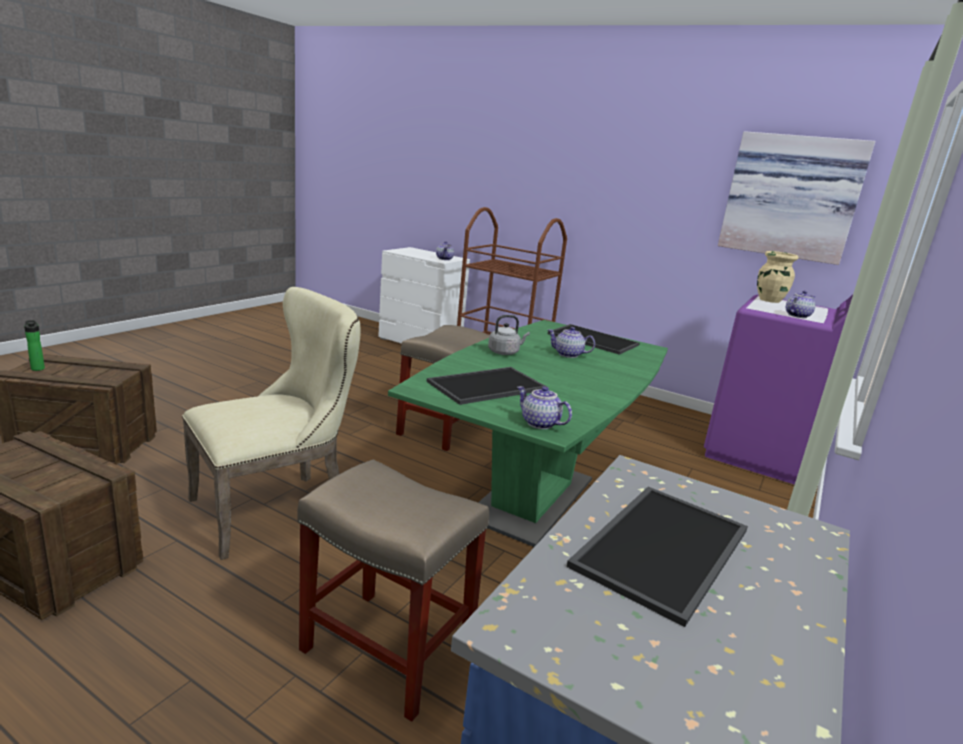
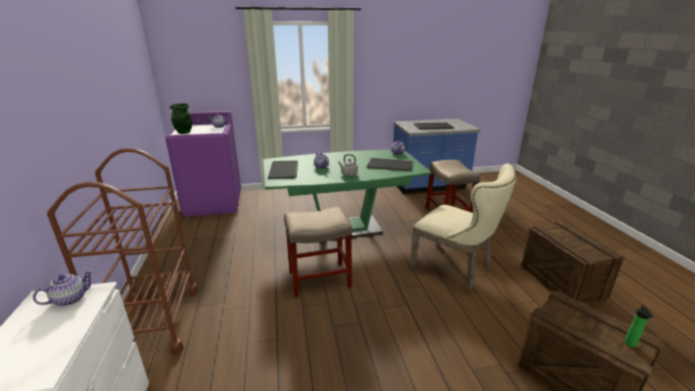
camera: 130 degrees left, 5 degrees up
(277, 507) = (455, 268): beige chair -> beige chair turned 150 degrees counterclockwise
(769, 300) = (184, 132): beige vase -> green vase
(791, 197) = (135, 74): picture -> none

